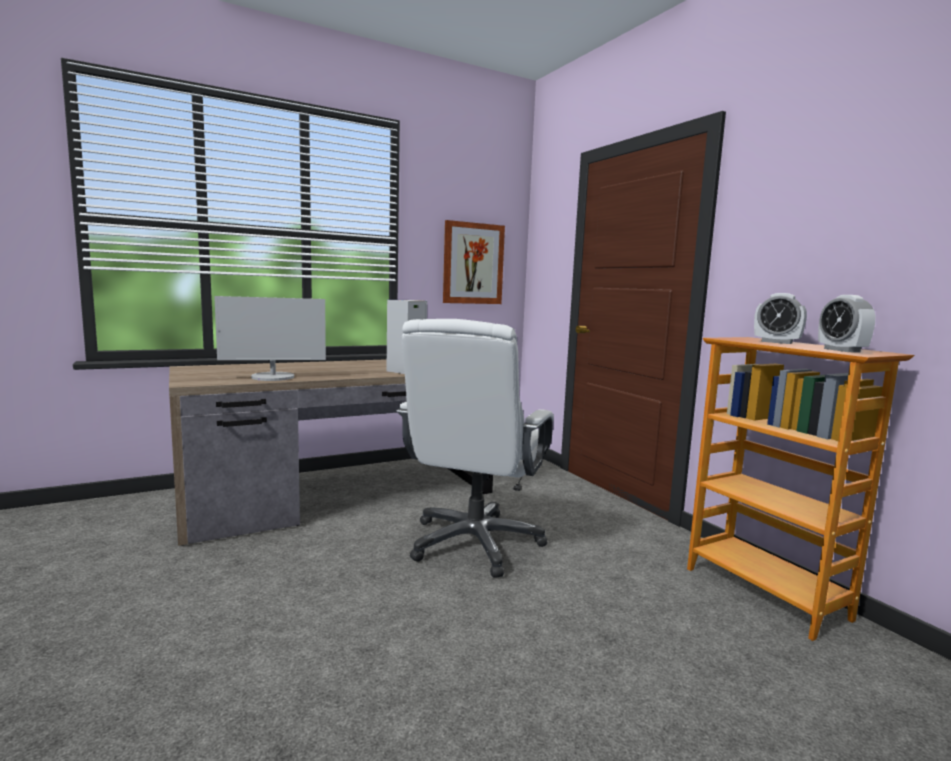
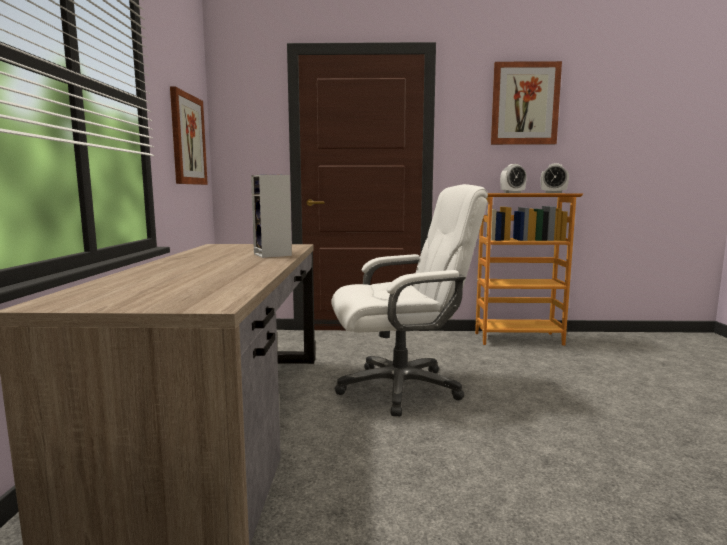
camera: 60 degrees left, 0 degrees up
(273, 377) = (232, 281): monitor -> none
(474, 543) = (400, 388): white office chair -> white office chair turned 60 degrees counterclockwise
(855, 183) = (525, 104): none -> picture

